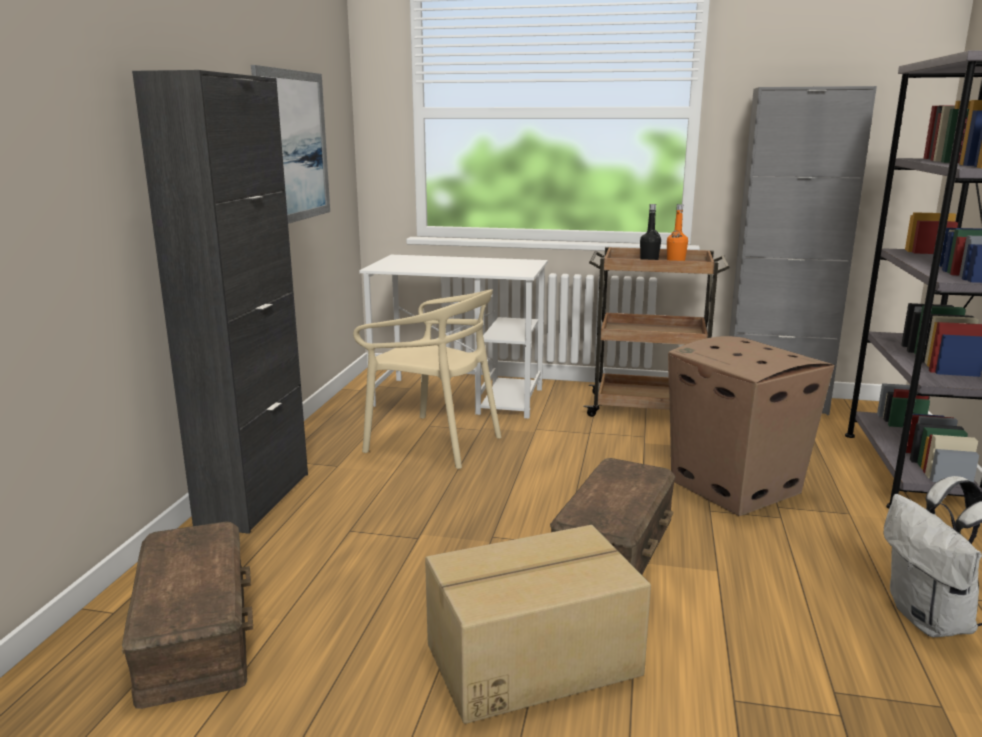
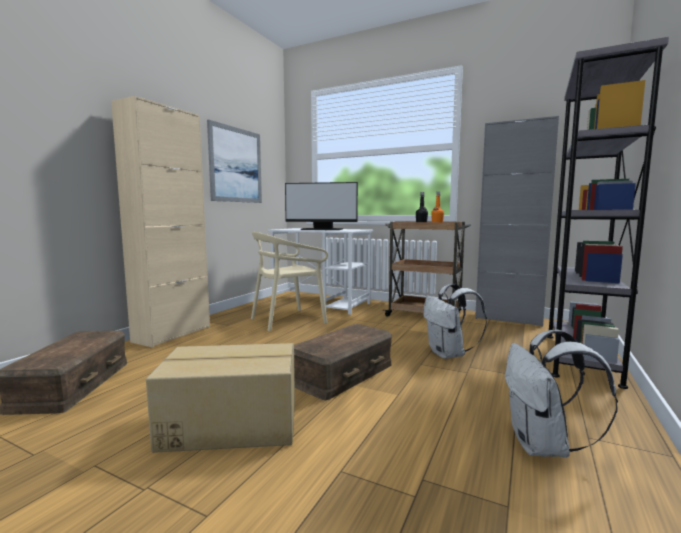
camera: 15 degrees right, 10 degrees down
(254, 499) = (172, 334): black cabinet -> beige cabinet
(434, 442) = (288, 320): beige chair -> beige chair turned 105 degrees clockwise
(461, 265) = (322, 229): none -> monitor
(736, 487) = (449, 354): cardboard box -> white backpack

